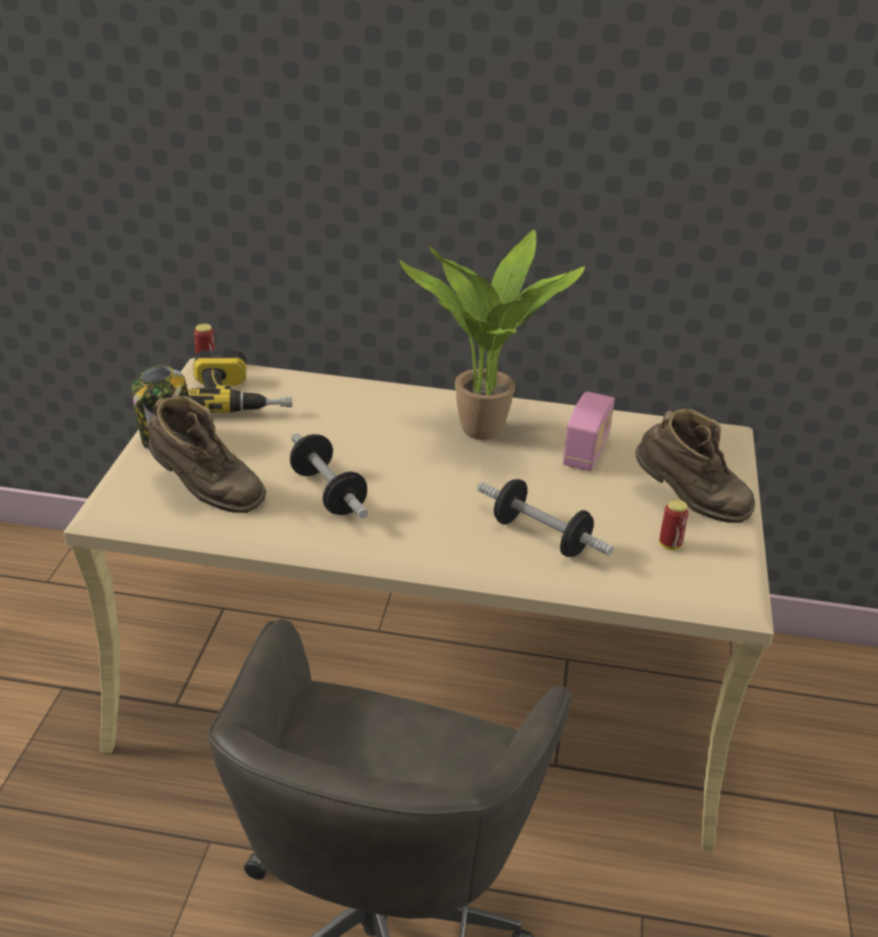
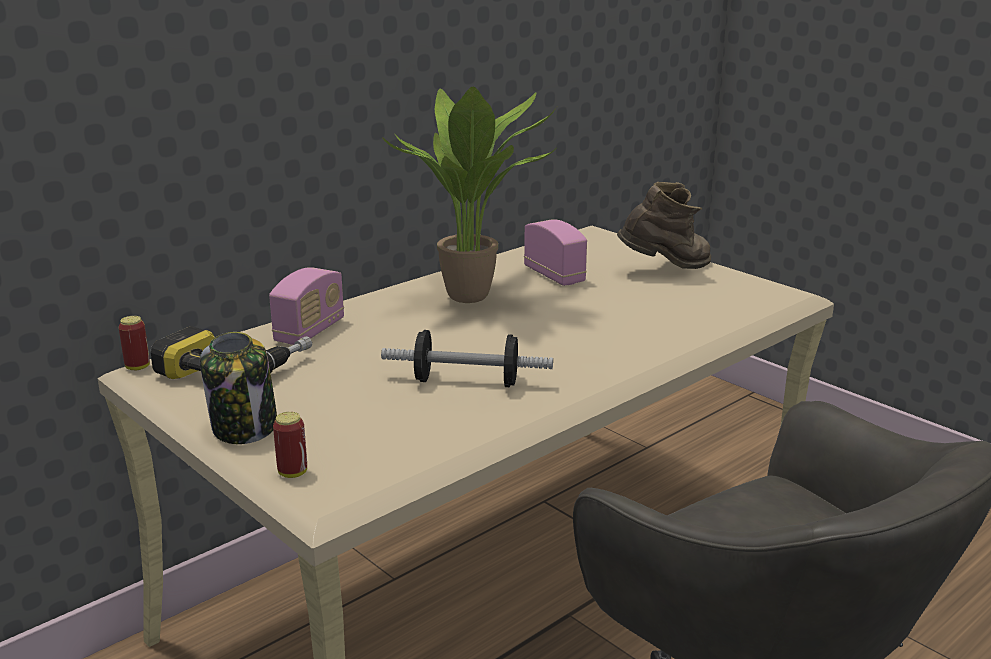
camera: 50 degrees left, 10 degrees down
(205, 493) = (379, 438): brown boot -> none
(332, 395) = (310, 331): none -> radio
(541, 537) = (646, 325): dumbbell -> none
(670, 545) = (709, 291): can -> can (292, 473)

